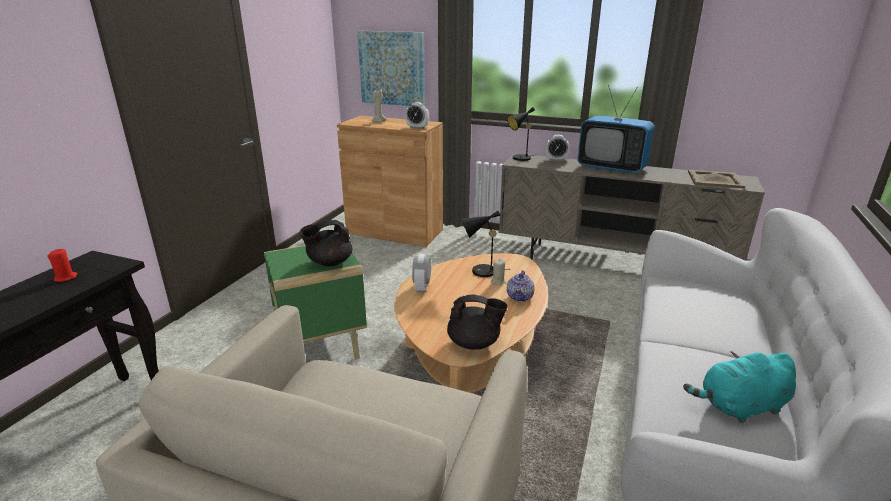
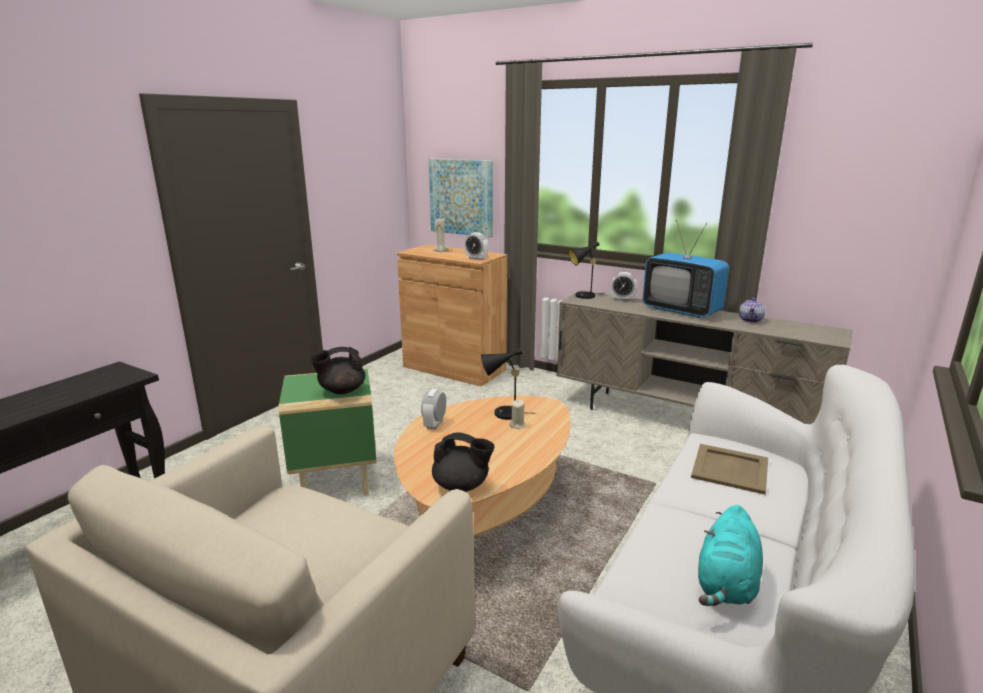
camera: 10 degrees right, 5 degrees down
(66, 277) = (84, 384): red candle -> none
(520, 297) = (533, 443): teapot -> teapot (750, 320)
(715, 179) = (797, 330): beige tray -> beige tray (731, 468)
(740, 407) = (726, 584): turquoise plush toy -> turquoise plush toy turned 60 degrees counterclockwise

